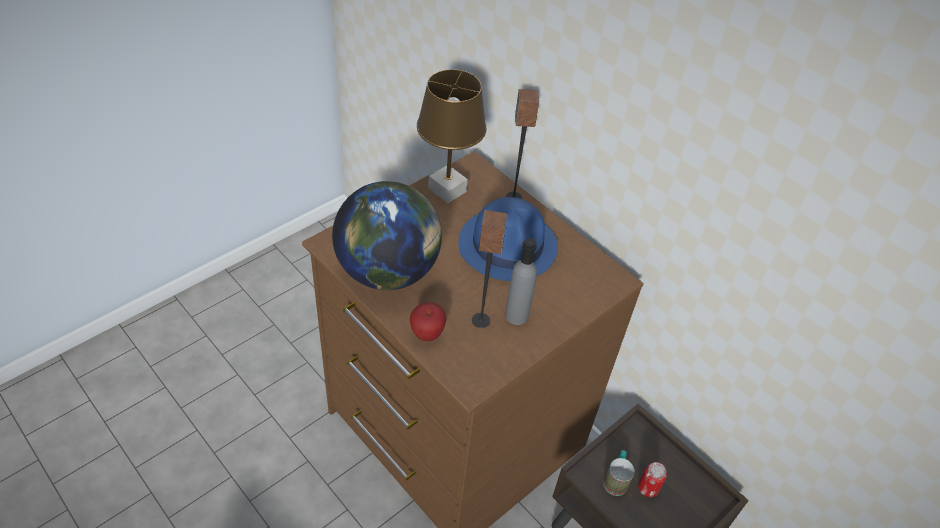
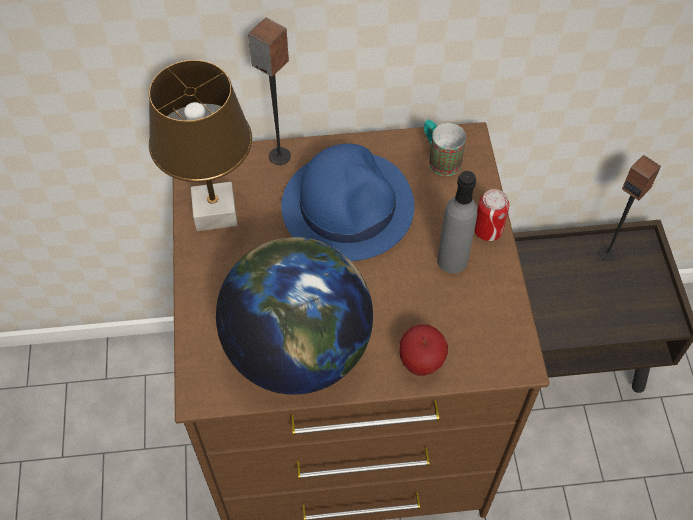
camera: 50 degrees left, 10 degrees up
(481, 320) = (437, 298): speaker -> speaker (608, 252)
(616, 479) = (573, 309): mug -> mug (439, 158)
(648, 488) = (598, 290): can -> can (488, 230)

